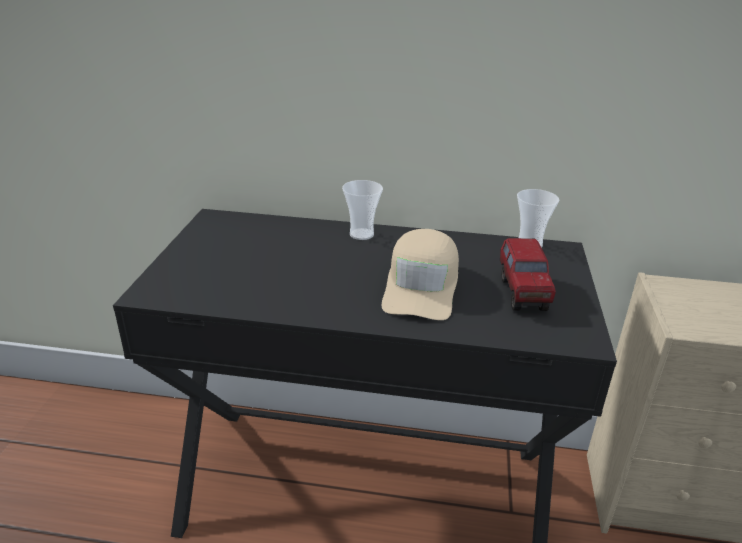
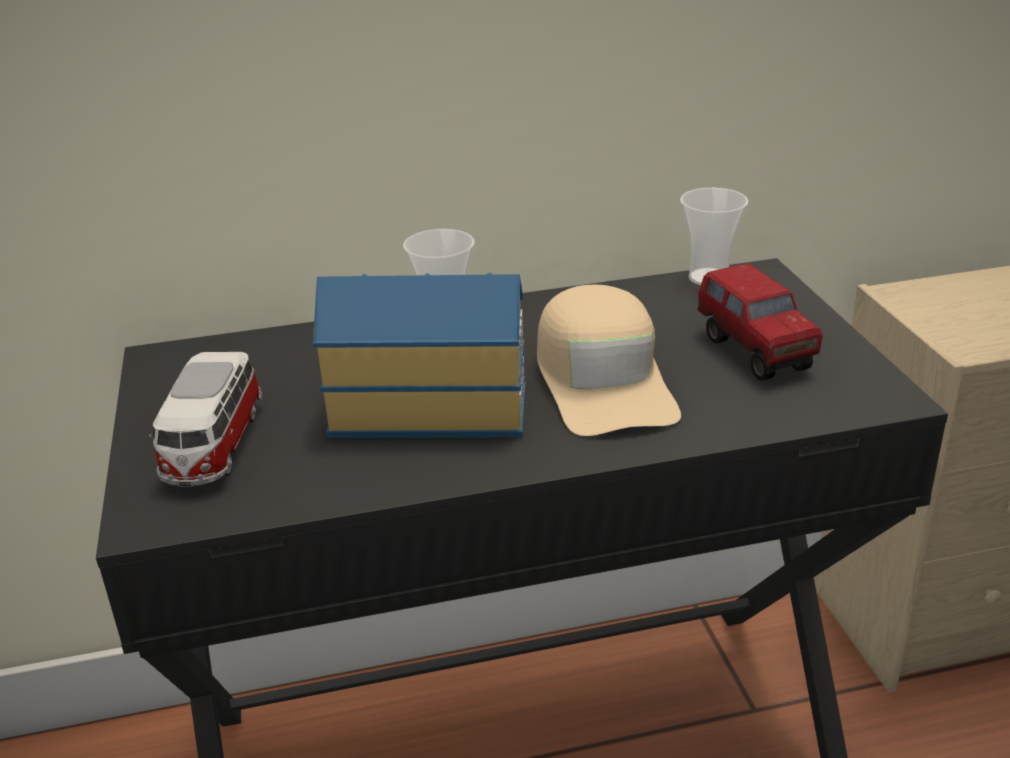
camera: 20 degrees left, 0 degrees up
(202, 267) = (213, 447): none -> toy car
(319, 274) = (428, 405): none -> toy house

